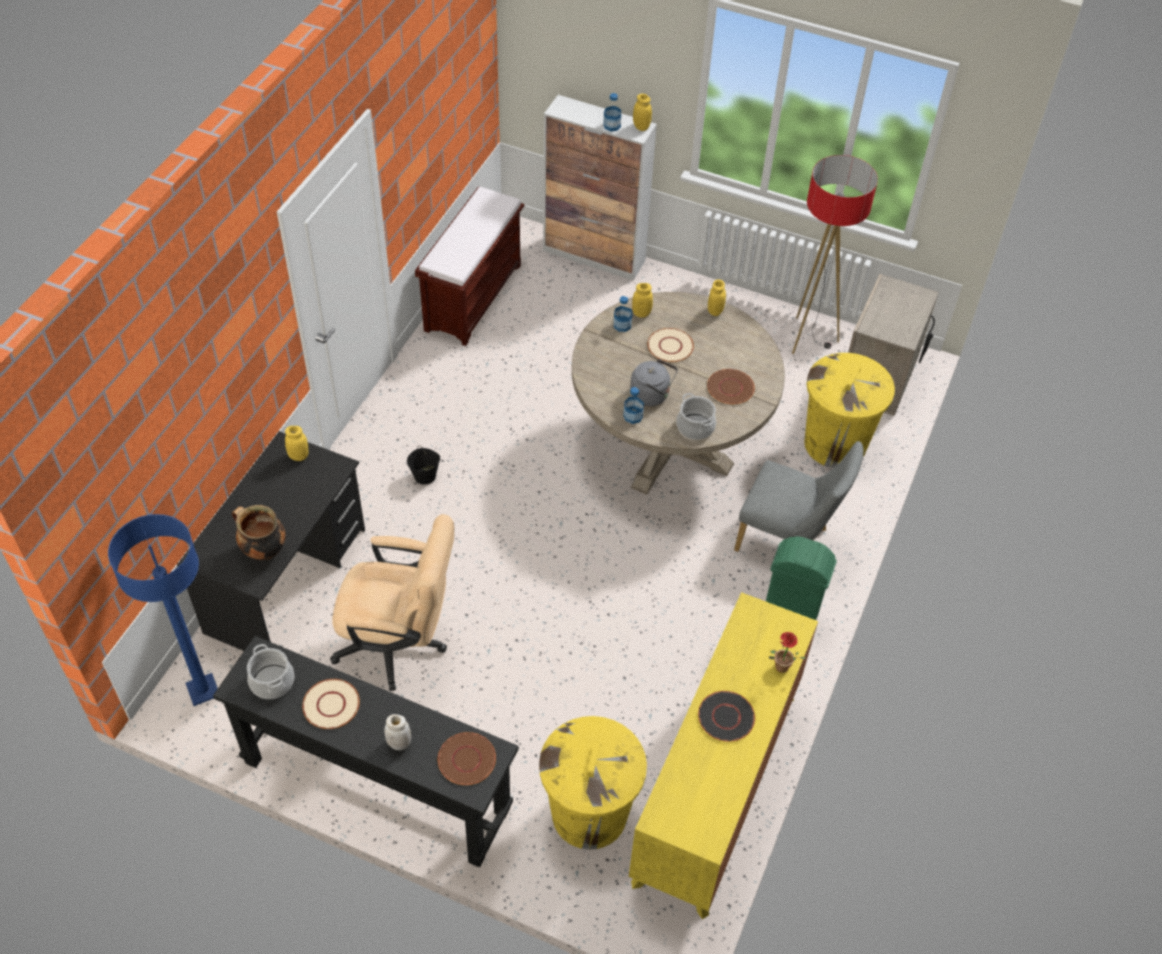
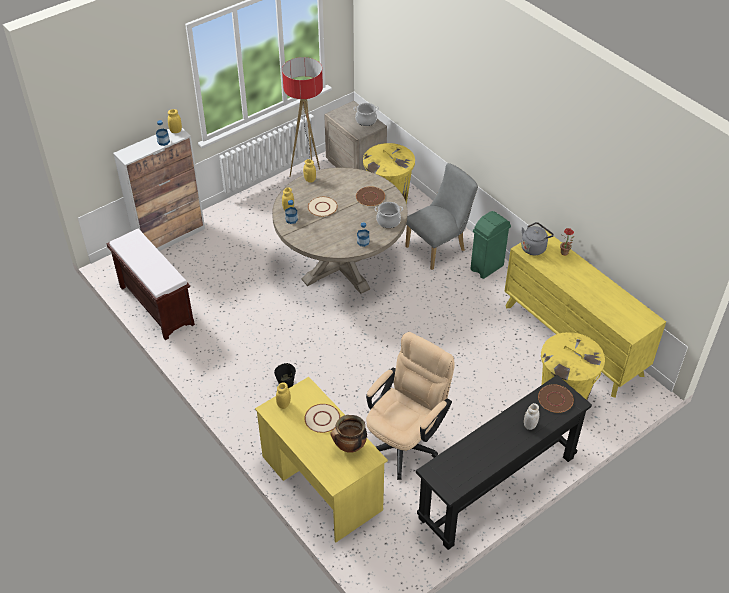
camera: 60 degrees left, 5 degrees down
(203, 690) = (380, 556): blue floor lamp -> none
(272, 681) = (456, 471): cooking pot -> cooking pot (366, 120)
(286, 581) = (321, 483): black desk -> yellow desk
(331, 705) = (488, 448): beige plate -> beige plate (322, 419)
(652, 395) = (353, 228): grey kettle -> grey kettle (534, 247)
(726, 717) = (583, 285): black plate -> none

